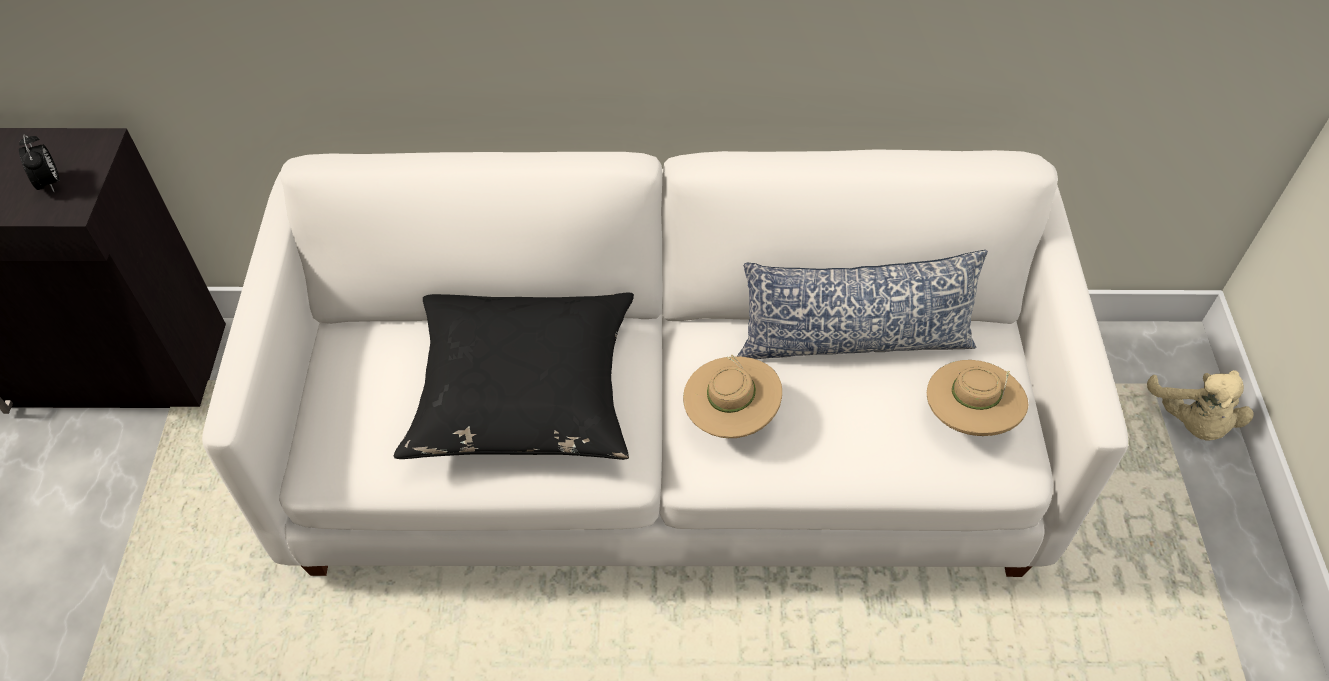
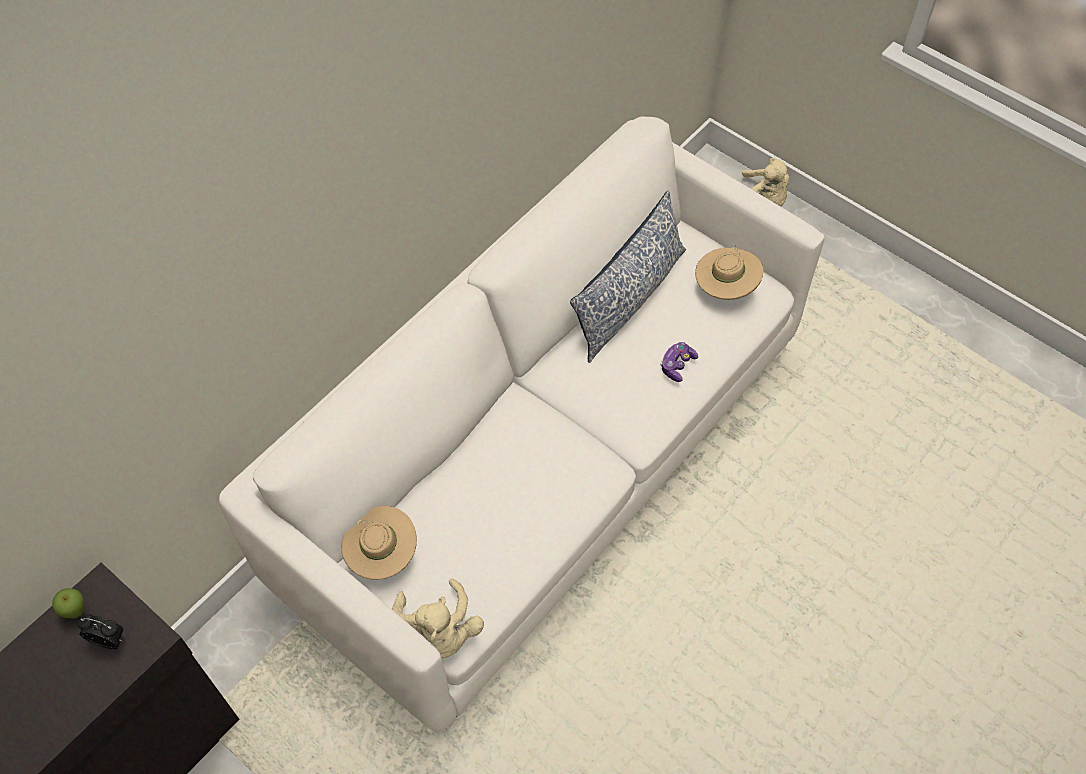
camera: 50 degrees left, 5 degrees up
(64, 145) = (76, 612): none -> apple
(311, 452) = (440, 631): none -> beige plush toy
(523, 390) = (508, 483): black pillow -> none
(730, 416) = (624, 393): beige hat -> beige hat (382, 554)
(816, 440) = (677, 365): none -> game controller

